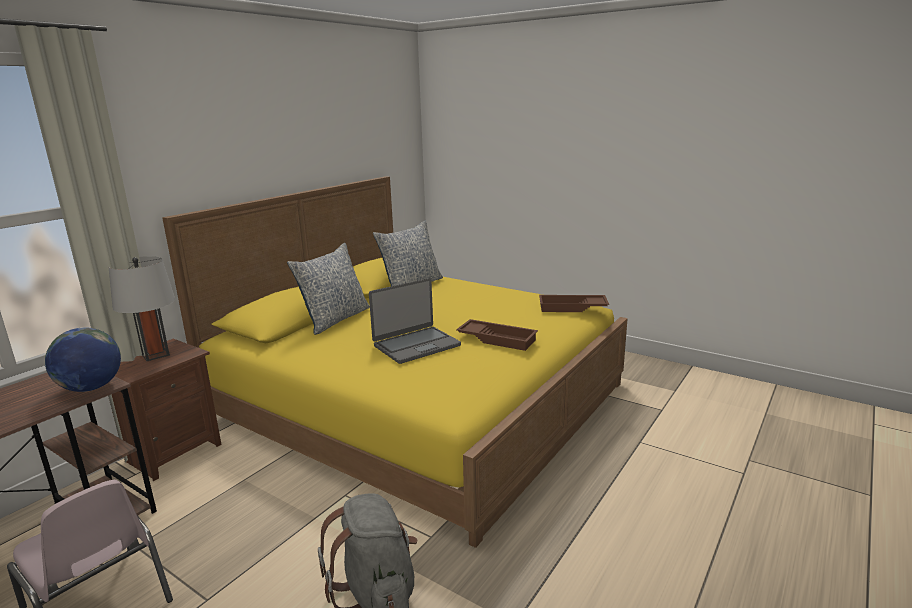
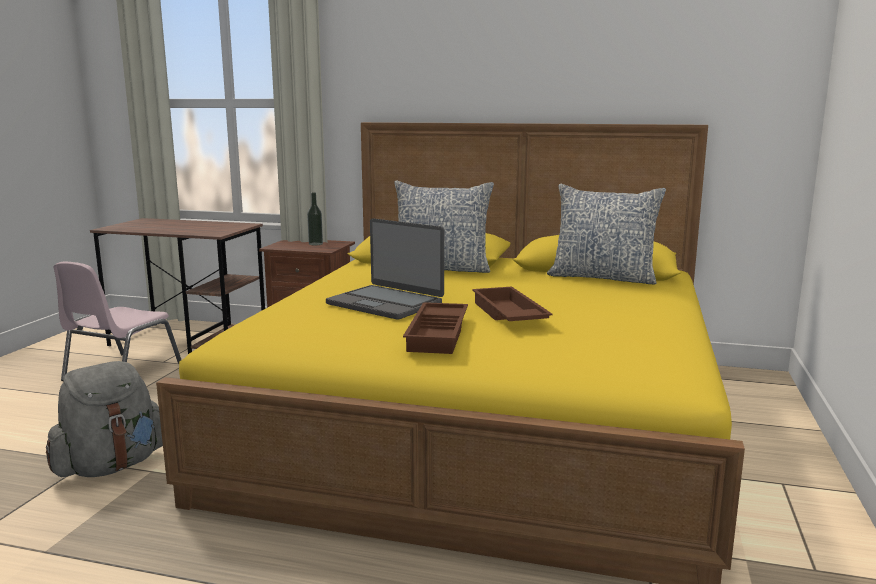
camera: 70 degrees right, 5 degrees down
(91, 388) = (211, 232): globe -> none
(155, 355) = (315, 244): grey table lamp -> bottle
(572, 308) = (634, 366): brown tray -> brown tray (507, 314)

